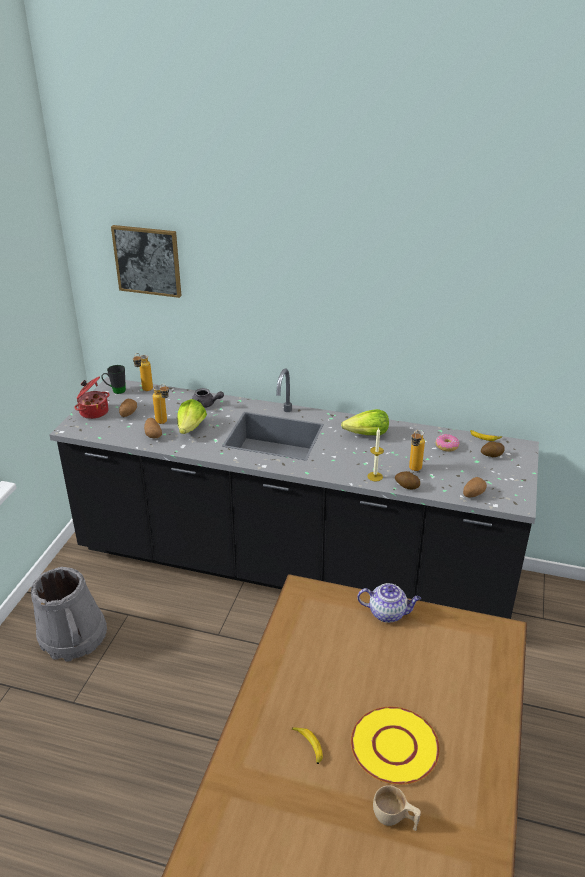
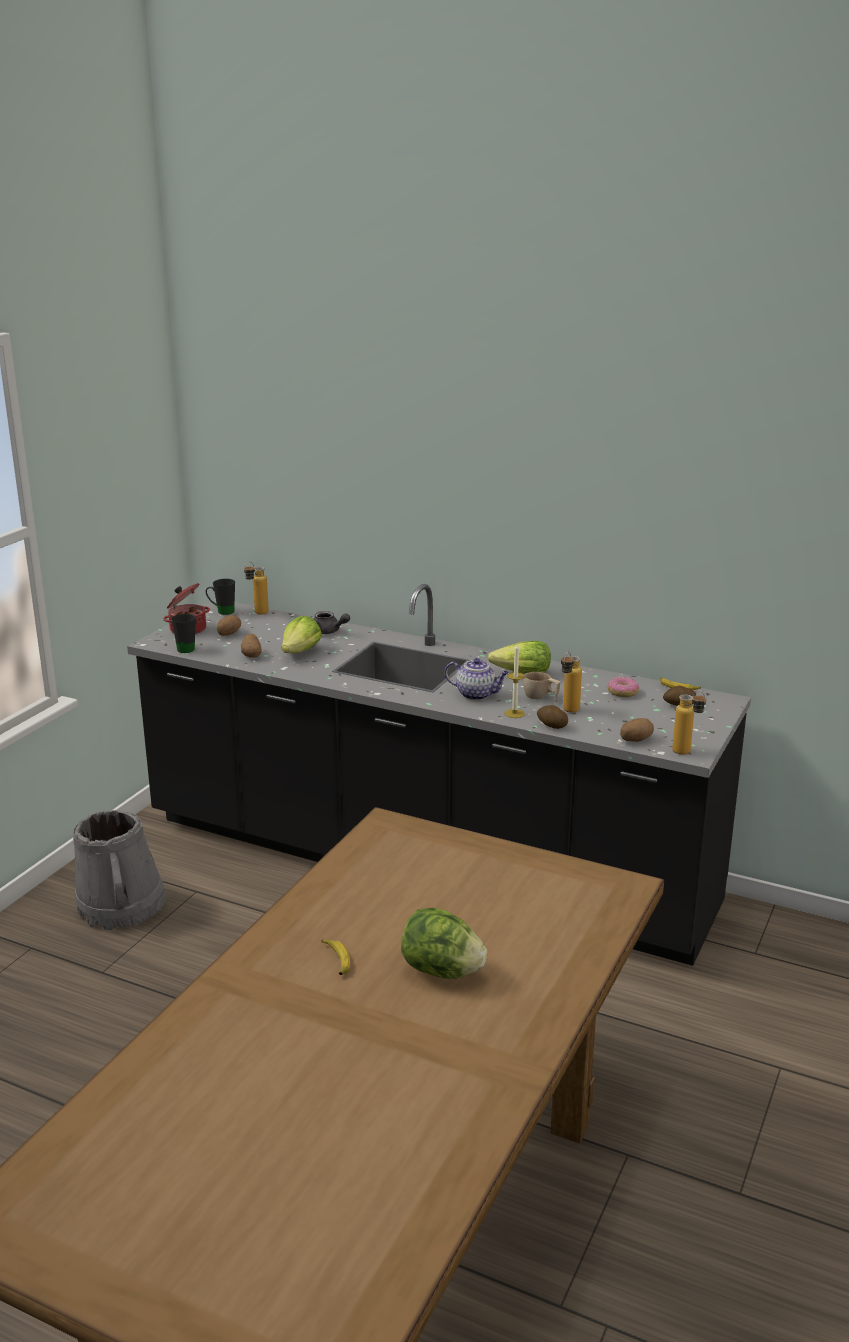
camera: 10 degrees right, 10 degrees down
(99, 432) = (187, 648): none -> black mug
(147, 260) = (272, 446): picture -> none
(164, 423) = (269, 645): bottle -> bottle (686, 754)
(388, 613) = (486, 853): teapot -> teapot (477, 694)
(394, 746) = (441, 971): yellow plate -> lettuce
(395, 819) = (415, 1034): beige cup -> beige cup (541, 698)

